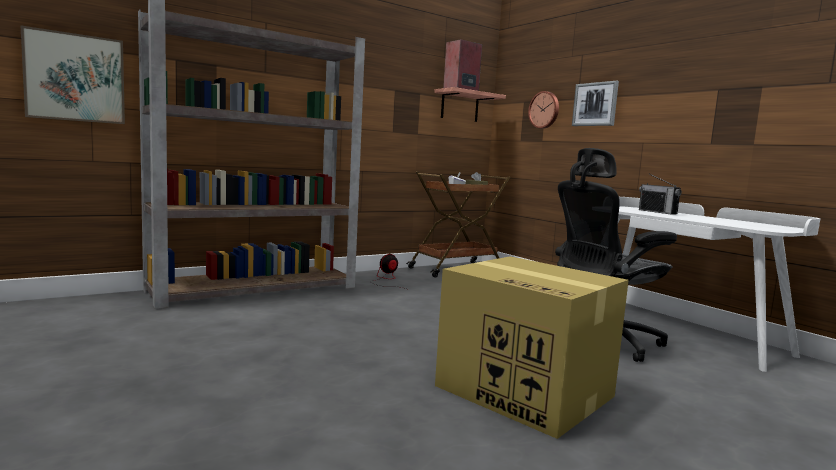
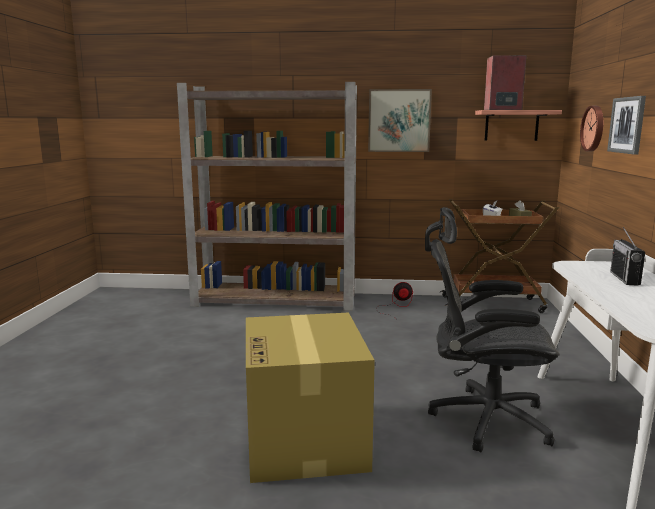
camera: 40 degrees right, 5 degrees up
(75, 78) = (160, 140): picture -> picture (399, 120)

